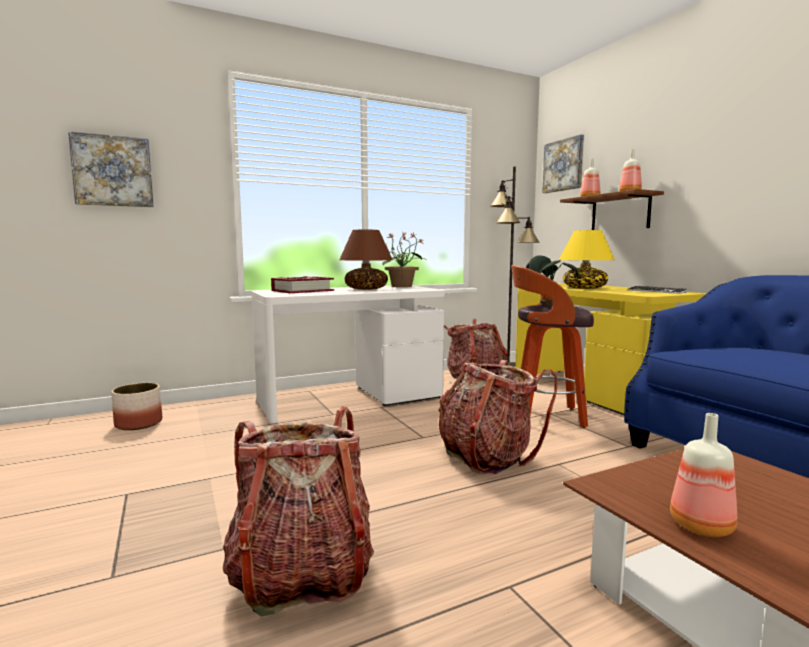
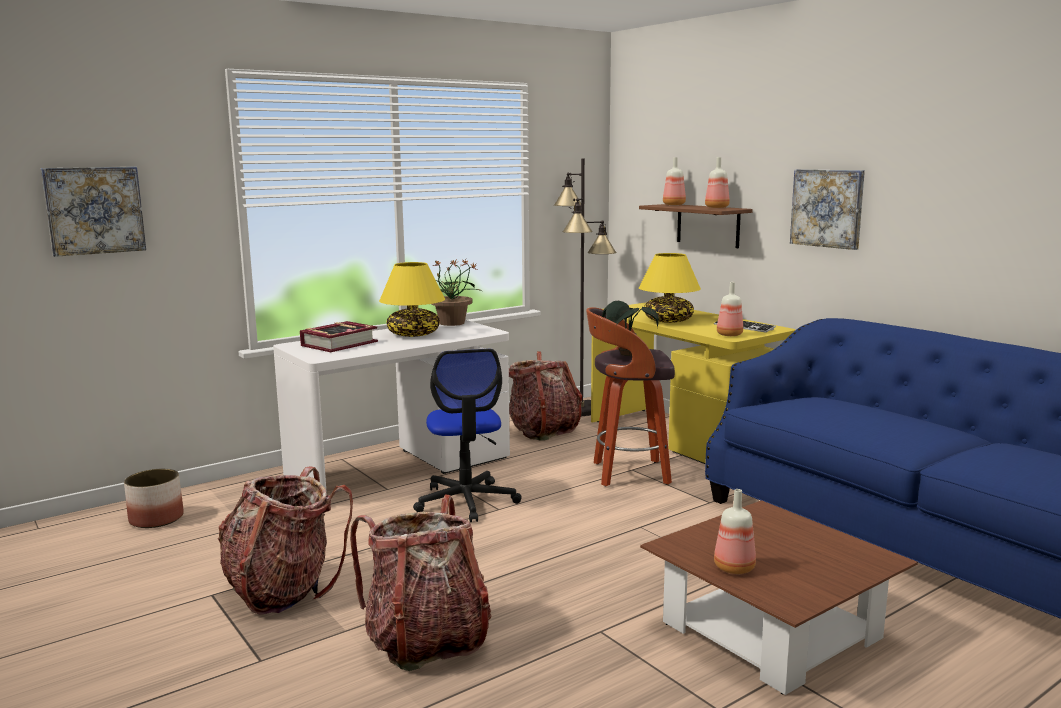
camera: 10 degrees left, 5 degrees up
(366, 289) = (413, 334): brown table lamp -> yellow table lamp
(396, 429) = (466, 501): none -> office chair
(487, 457) = (570, 525): backpack -> backpack (283, 590)
(563, 165) = (643, 154): picture -> picture (827, 208)
(644, 294) = (728, 335): none -> bottle

